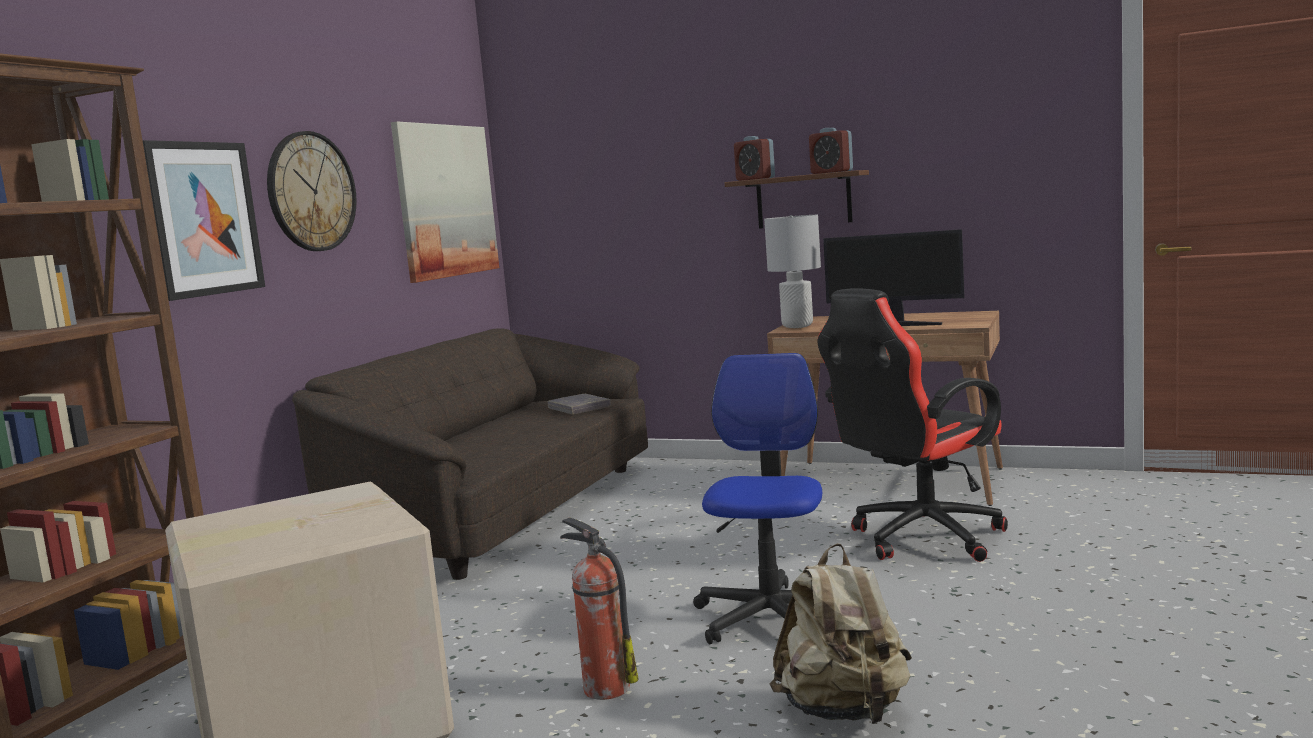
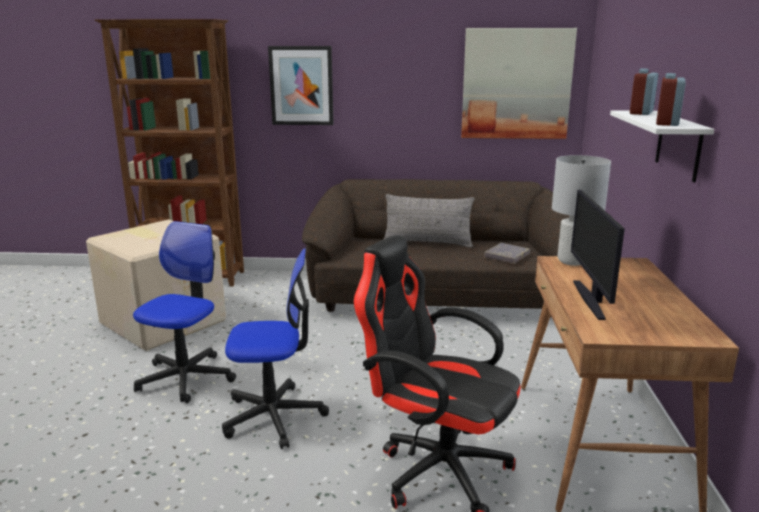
camera: 70 degrees right, 10 degrees up
(311, 192) = (382, 74): wall clock -> none
(476, 434) = (427, 243): none -> grey pillow
(604, 687) = (186, 378): fire extinguisher -> office chair
(803, 200) = (678, 145): brown shelf -> white shelf
(844, 711) = (139, 458): beige backpack -> none

